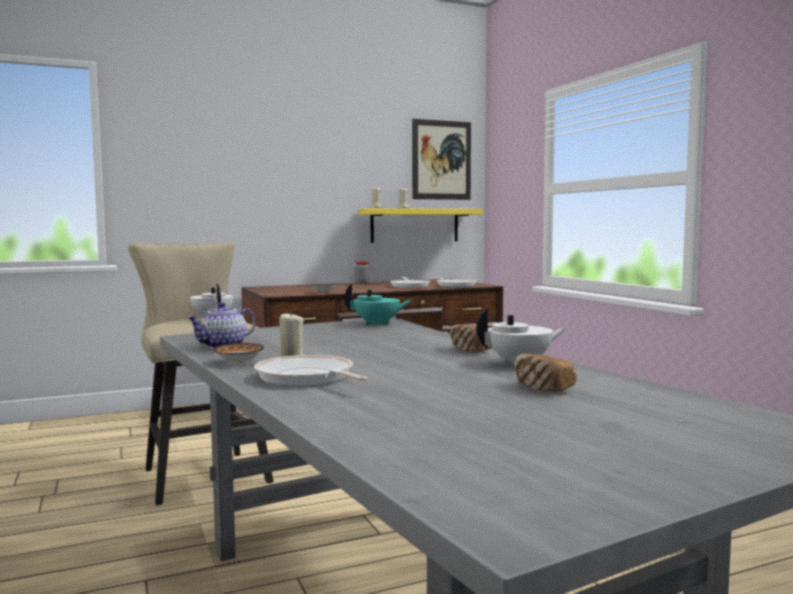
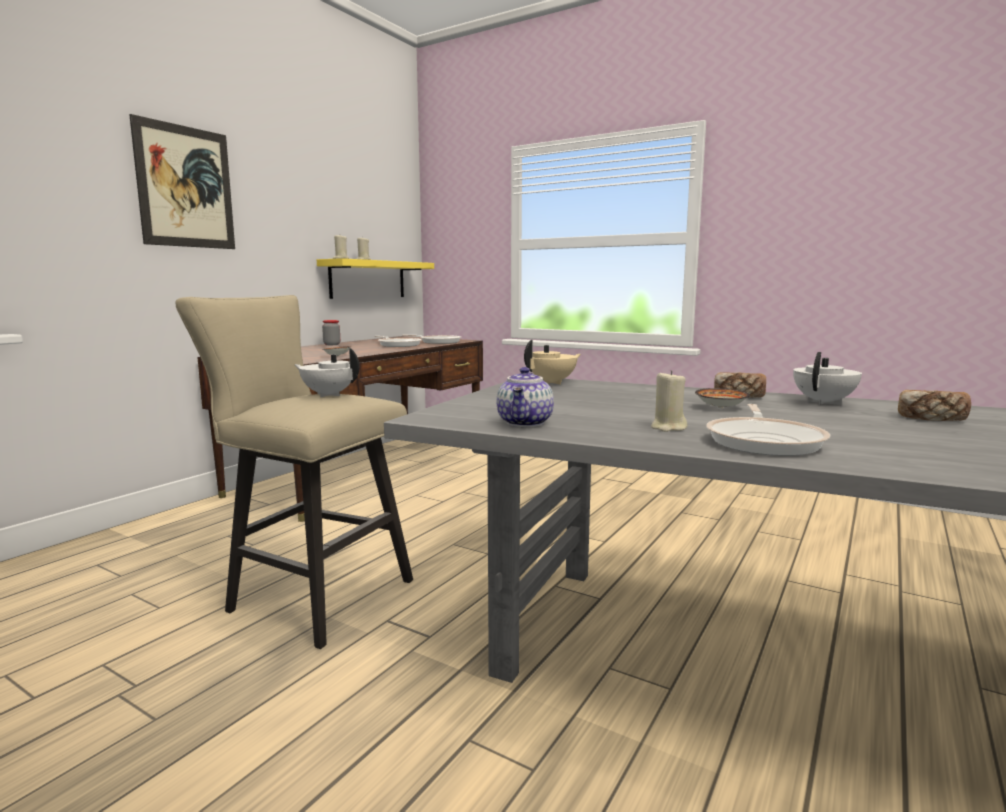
camera: 35 degrees left, 5 degrees up
(238, 363) = (631, 437): bowl -> bowl (721, 408)
(307, 378) = (765, 441): frying pan -> frying pan turned 90 degrees counterclockwise
(377, 324) = (552, 382): turquoise teapot -> beige teapot
(441, 160) = (387, 209): picture -> picture (186, 187)

